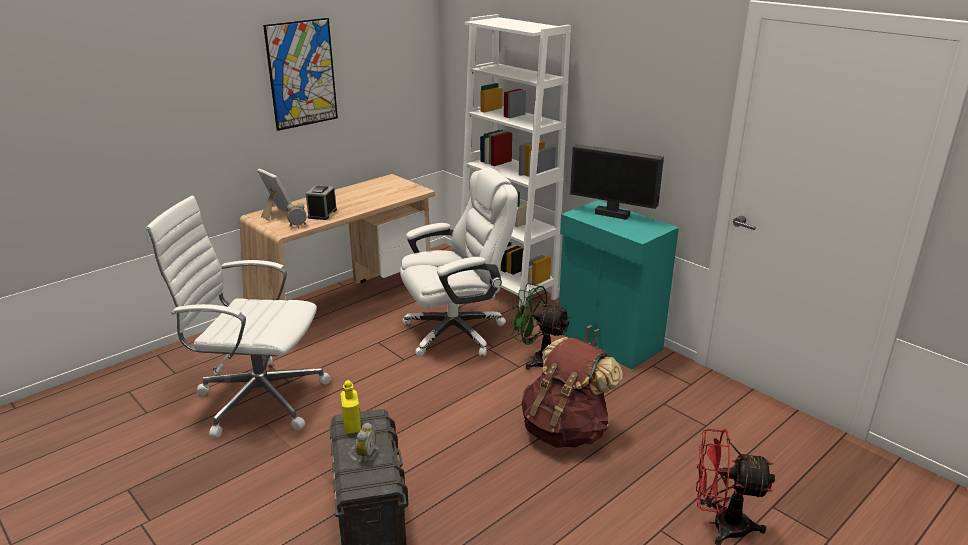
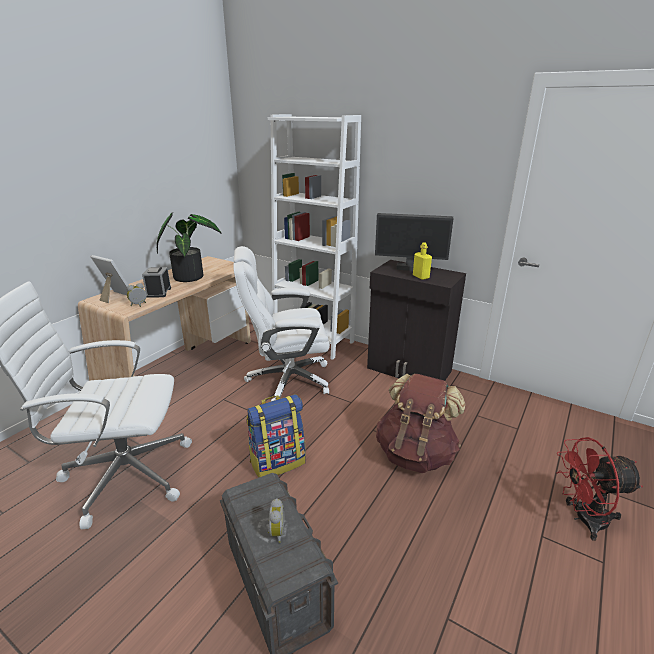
camera: 15 degrees left, 0 degrees up
(302, 74) = (123, 167): picture -> none
(352, 426) = (248, 499): yellow bottle -> yellow bottle (421, 277)
(363, 198) = (191, 276): none -> potted plant
(412, 413) = (278, 462): none -> backpack
(456, 331) = (287, 380): white office chair -> white office chair turned 150 degrees counterclockwise
(538, 360) = (363, 394): green fan -> none
(608, 341) = (409, 370): turquoise cabinet -> black cabinet

